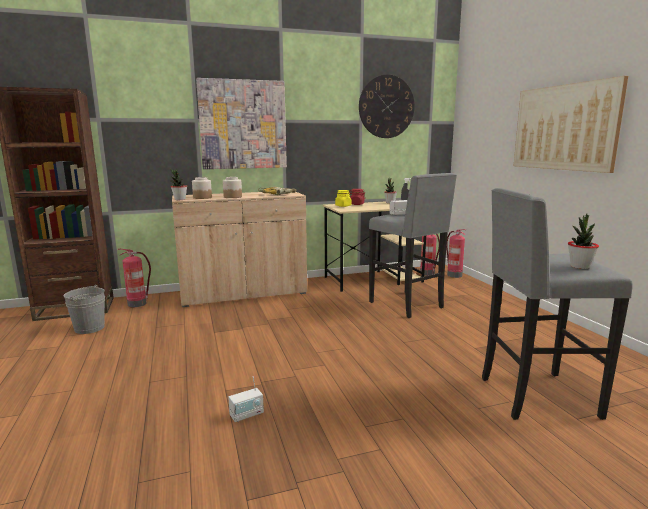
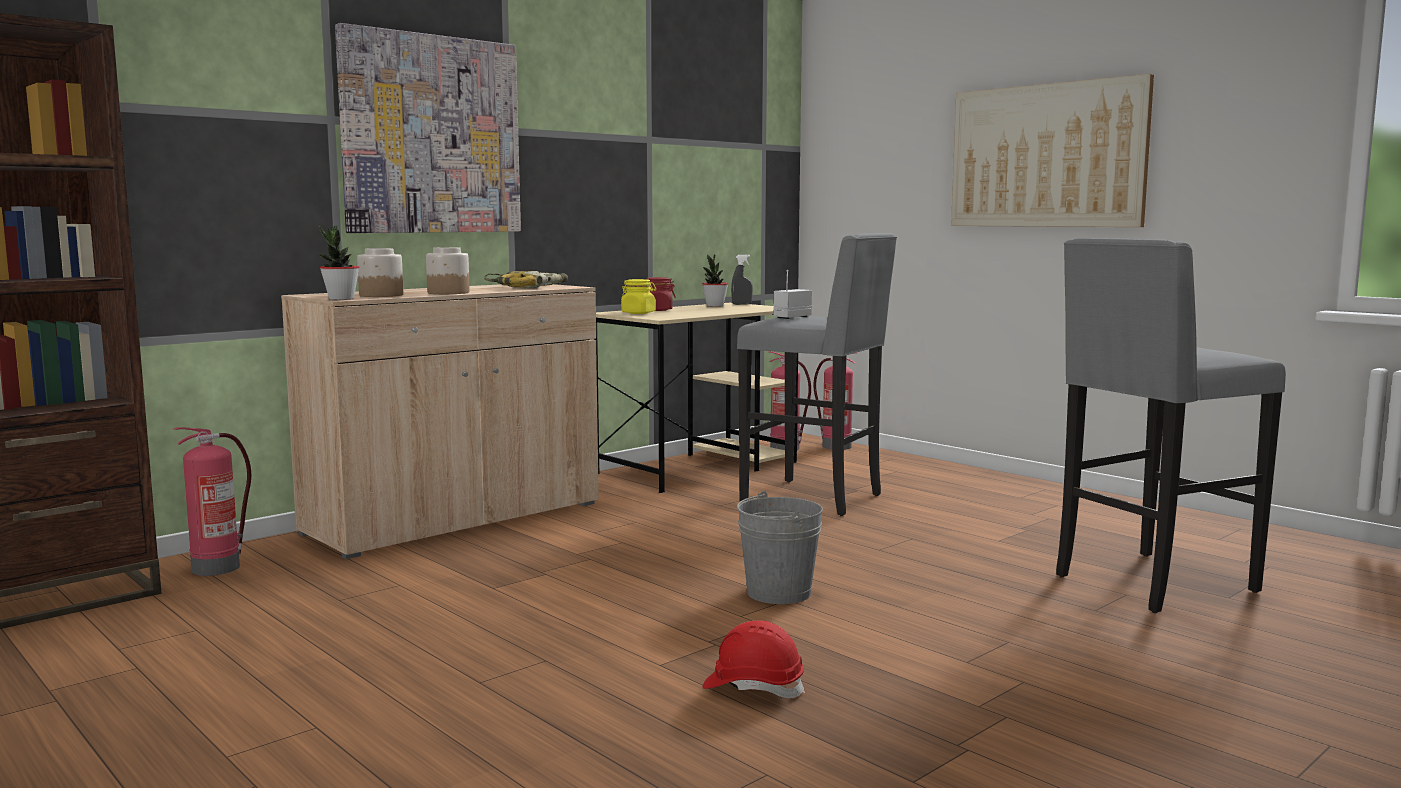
camera: 25 degrees left, 5 degrees down
(89, 328) = (163, 625): grey bucket -> grey bucket (778, 592)
(247, 415) = (753, 687): radio -> red hard hat
(386, 107) = (693, 112): wall clock -> none
(579, 266) = (1213, 353): potted plant -> none

